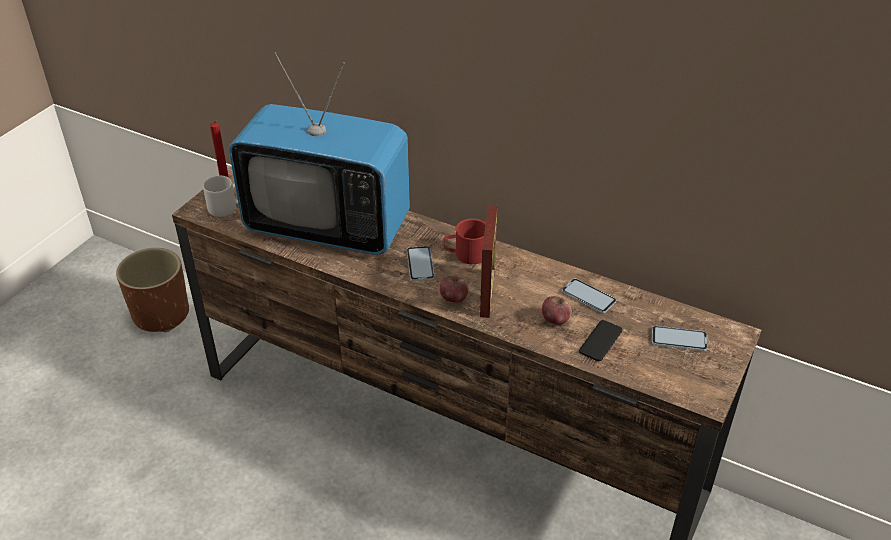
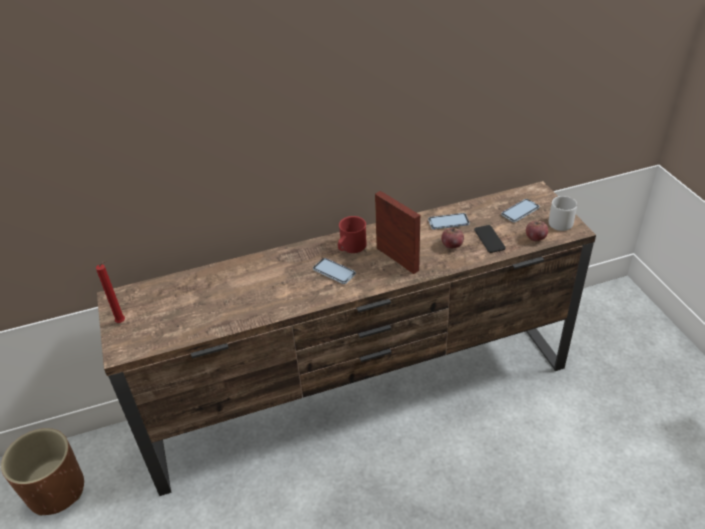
camera: 45 degrees left, 0 degrees up
(226, 208) = (142, 333): grey mug -> grey mug (561, 222)
(328, 227) = (239, 293): television -> none
(453, 298) = (383, 275): apple -> apple (535, 238)

